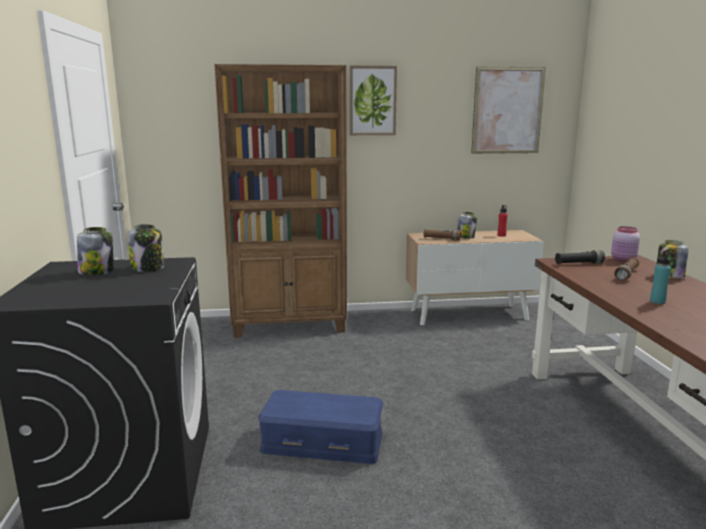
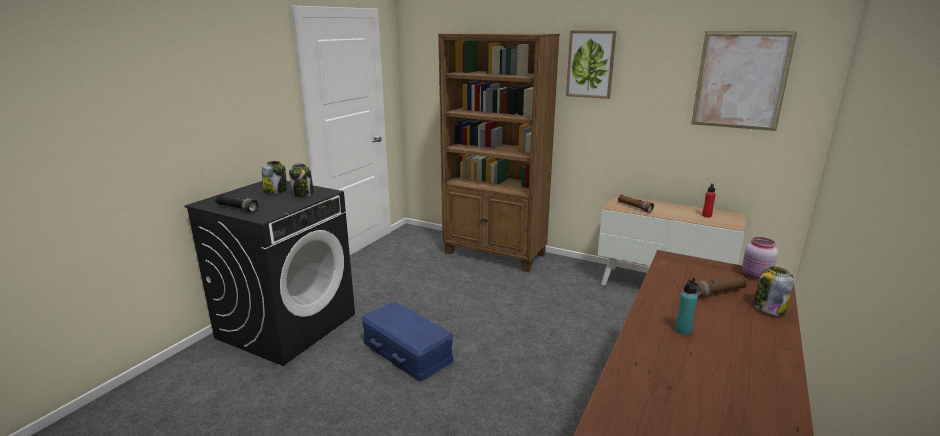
camera: 35 degrees right, 5 degrees up
(465, 237) = (663, 210): jar -> none
(579, 264) = (691, 267): black flashlight -> black flashlight (237, 208)

